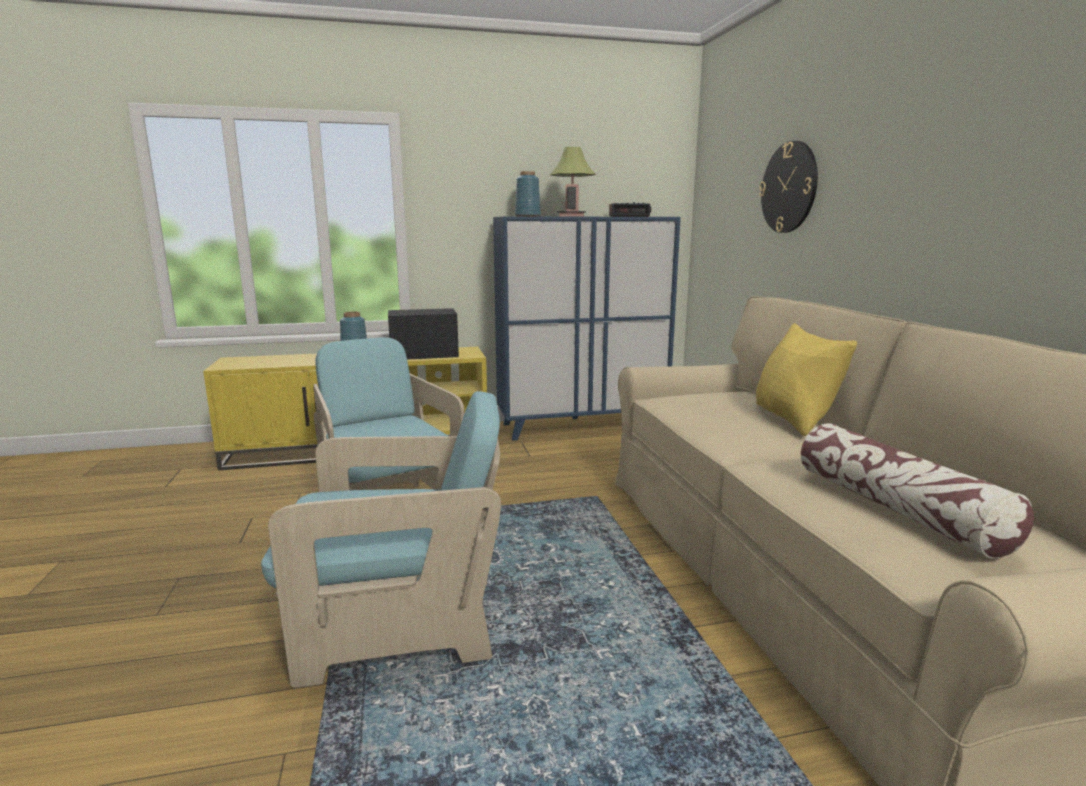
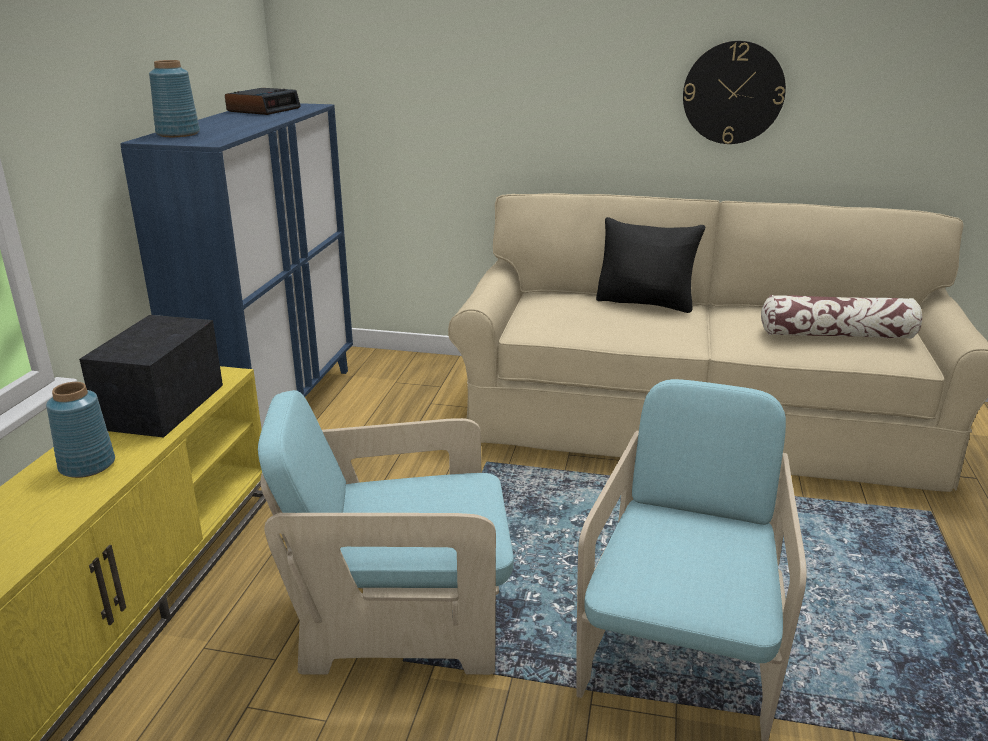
camera: 65 degrees left, 10 degrees up
(572, 216) = (237, 124): table lamp -> none
(789, 187) = (486, 70): wall clock -> wall clock (733, 93)
(794, 419) = (646, 302): yellow pillow -> black pillow

